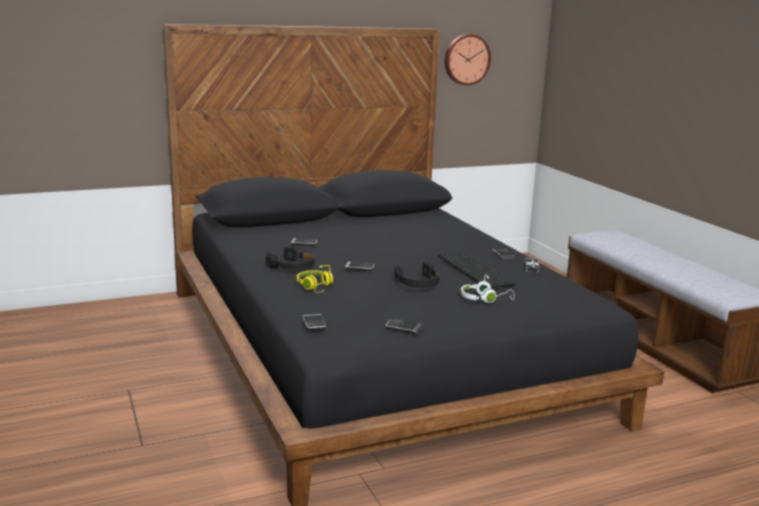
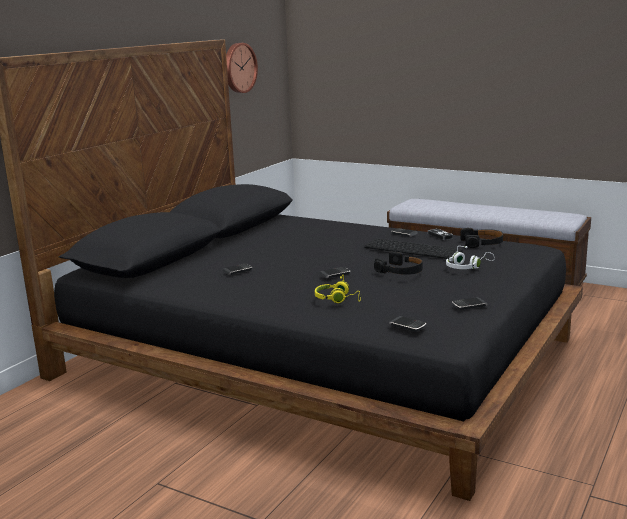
camera: 35 degrees left, 0 degrees up
(292, 266) = (276, 291): black headphones -> black headphones (482, 243)

